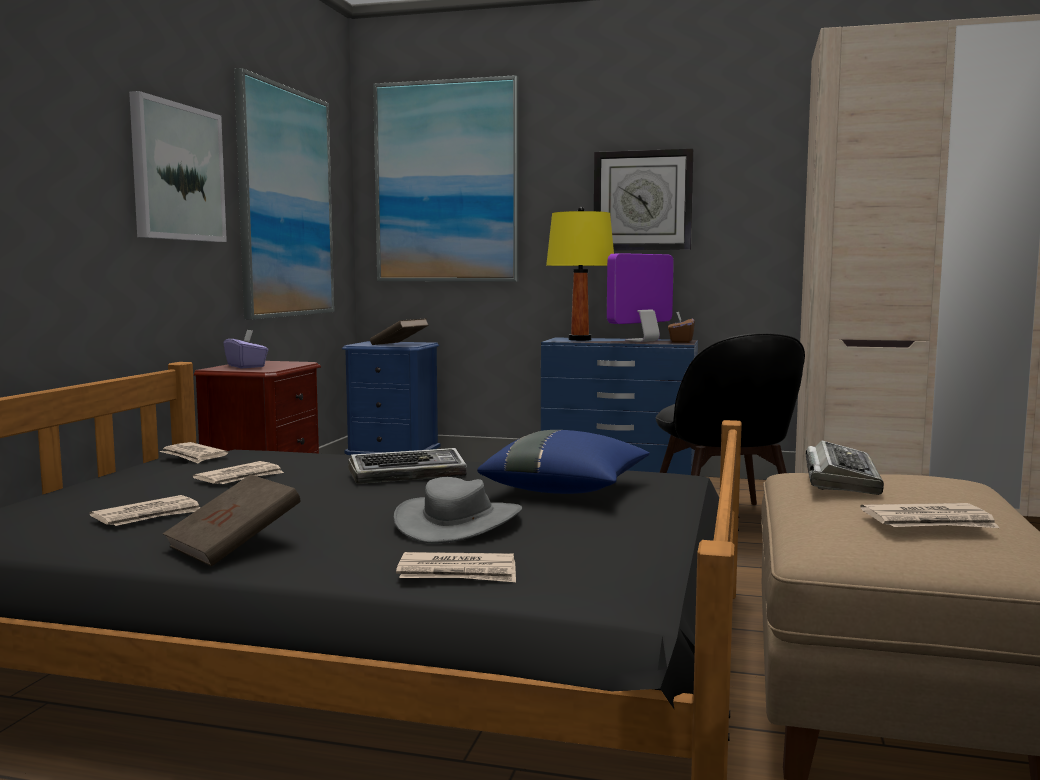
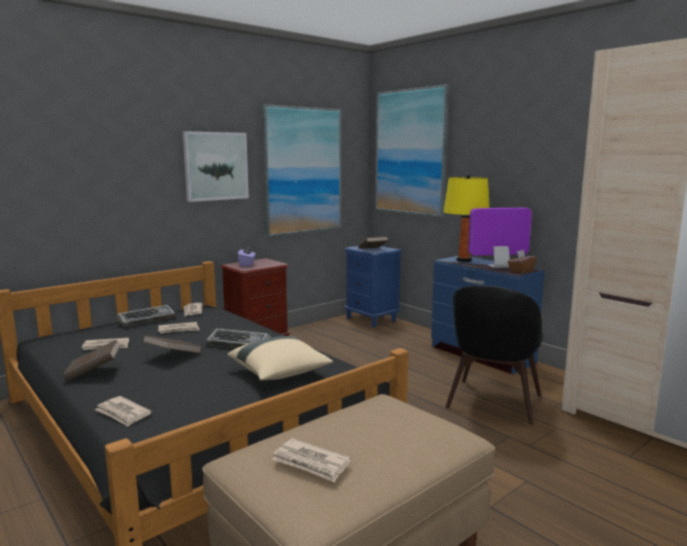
camera: 35 degrees right, 5 degrees up
(332, 503) = (173, 356): none -> brown book
(459, 523) = (189, 382): grey hat -> none
(567, 490) = (280, 373): blue pillow -> beige pillow
(642, 201) = (517, 168): wall clock -> none
(840, 478) = (365, 412): keyboard -> keyboard (147, 320)

